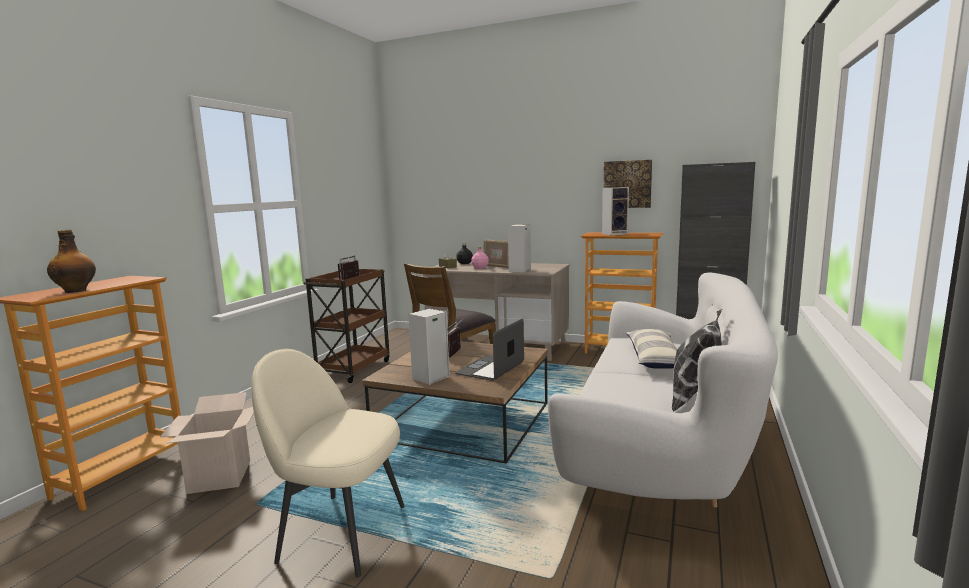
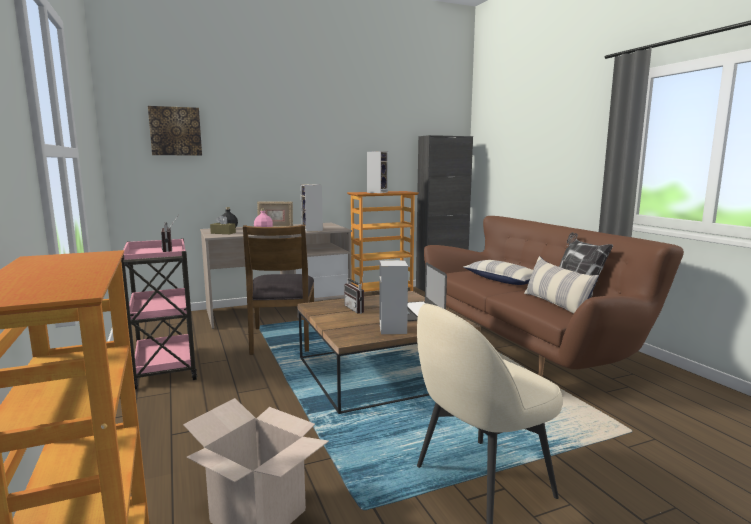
camera: 45 degrees left, 0 degrees up
(76, 291) = (79, 277): bottle -> none
(354, 368) = (165, 366): brown cart -> pink cart
(624, 400) = (556, 305): none -> pillow
(627, 184) = (377, 149): picture -> picture (175, 131)
(663, 448) = (529, 343): white sofa -> brown sofa

